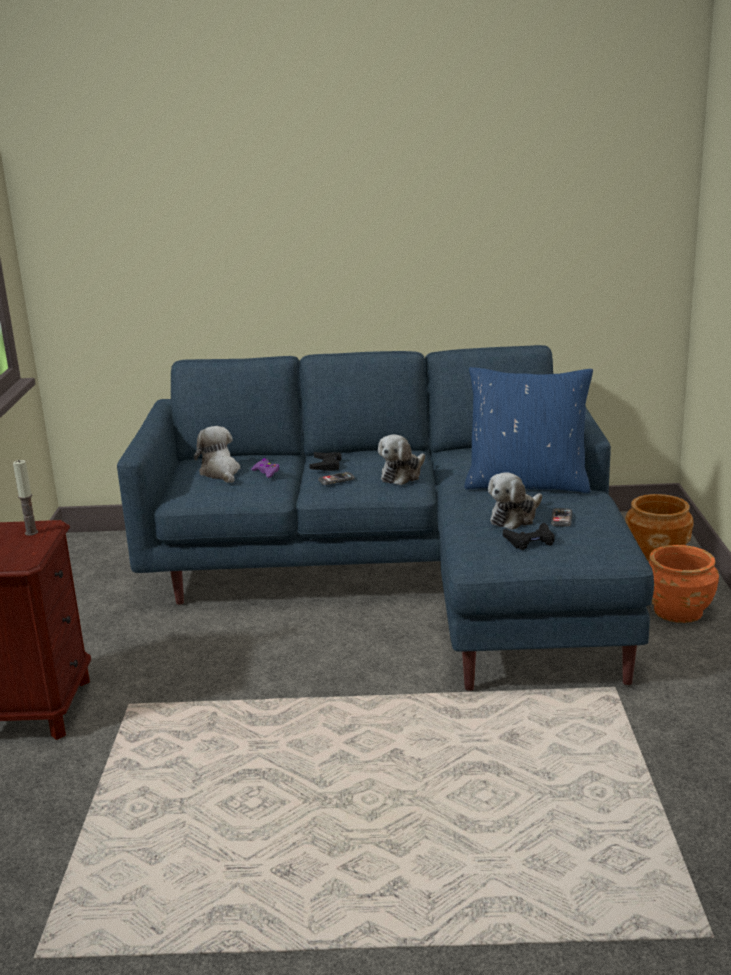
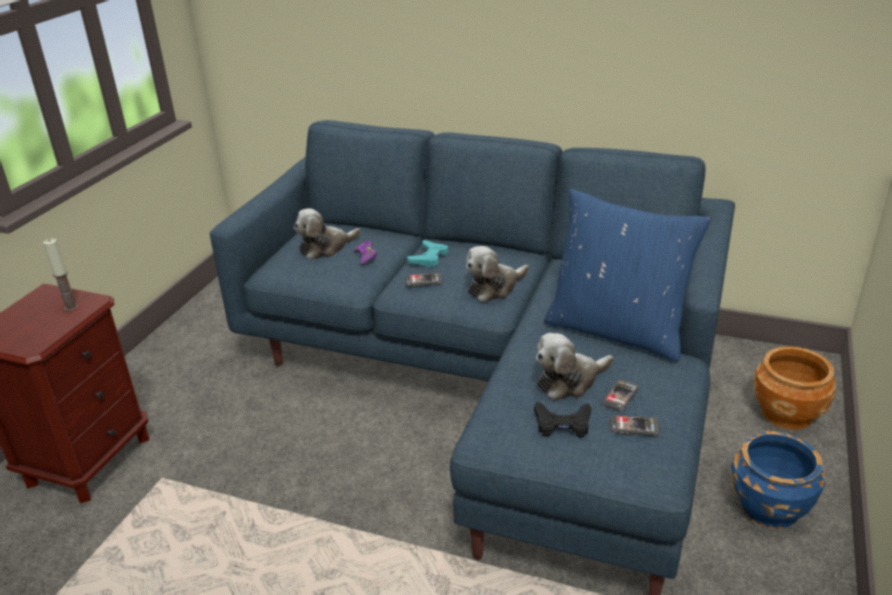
camera: 20 degrees right, 10 degrees up
(220, 473) = (326, 248): plush toy -> plush toy turned 120 degrees counterclockwise
(326, 465) = (429, 257): black game controller -> turquoise game controller
(585, 533) = (634, 427): none -> phone
(678, 611) = (769, 507): orange planter -> blue planter

